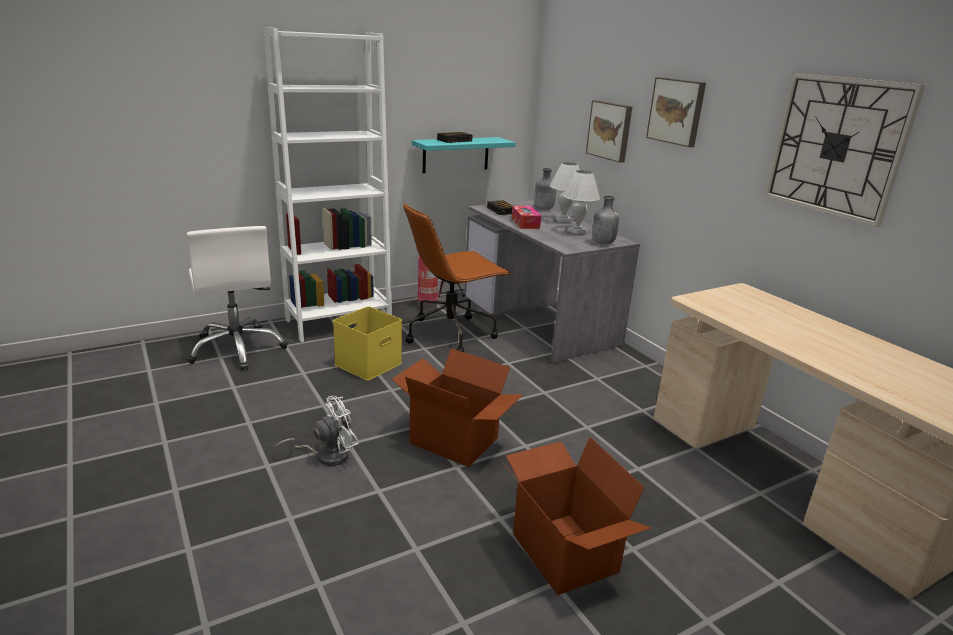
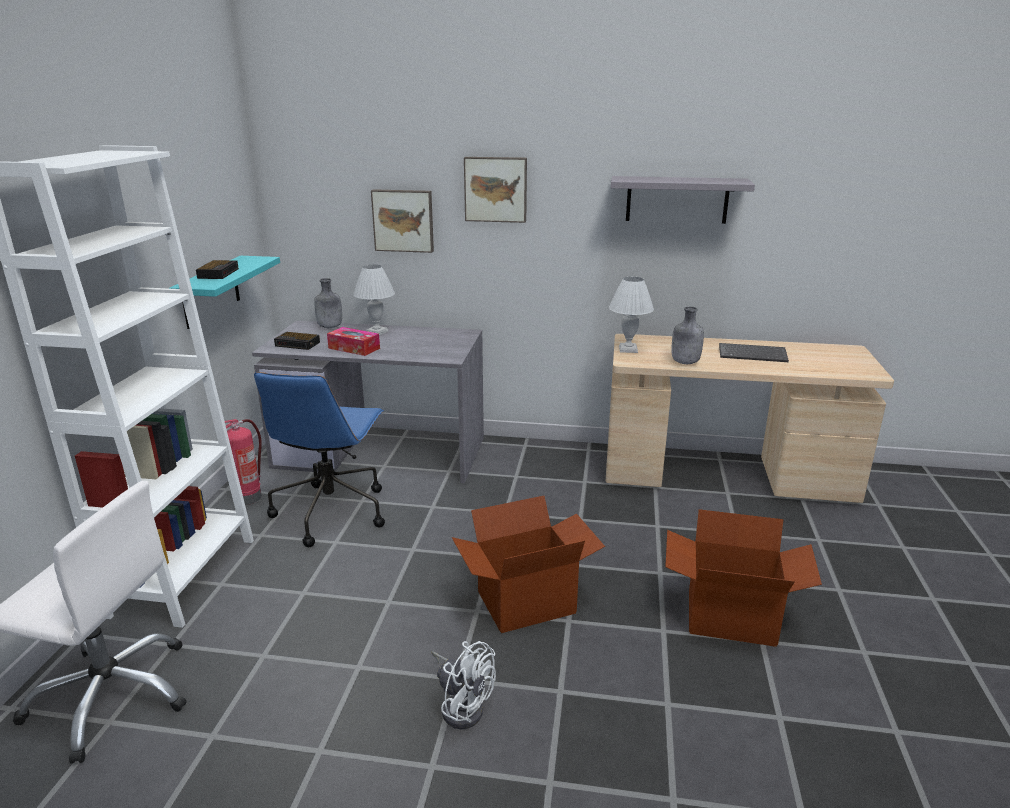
camera: 50 degrees left, 0 degrees up
(326, 455) = (462, 706): white fan -> white fan turned 120 degrees clockwise
(368, 364) = (315, 595): yellow storage box -> none
(451, 333) = (331, 511): brown office chair -> blue office chair
(577, 231) = (415, 338): white table lamp -> white table lamp (627, 349)
(602, 243) = (459, 341): grey bottle -> grey bottle (684, 362)
(836, 146) = (677, 199): wall clock -> grey shelf
(845, 348) = (753, 354): none -> keyboard

